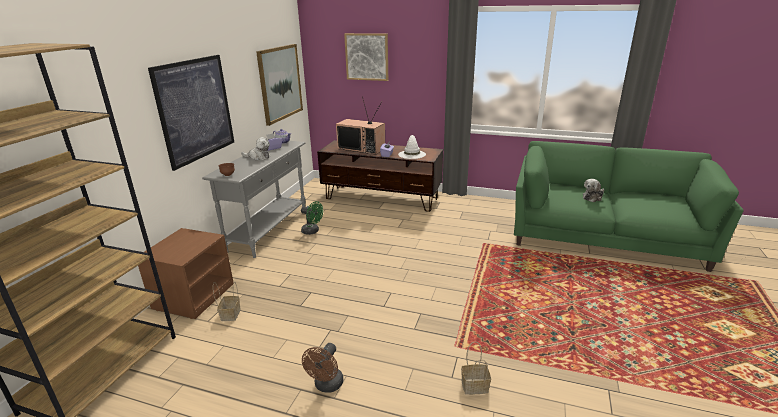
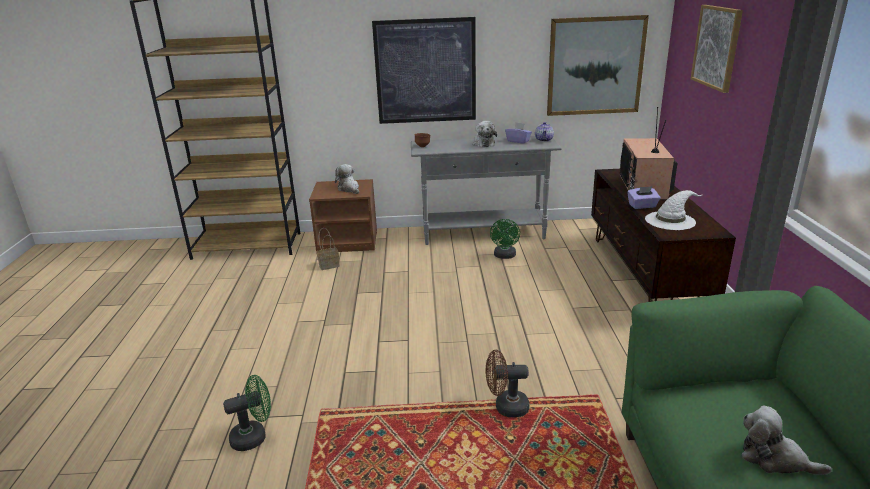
camera: 70 degrees right, 0 degrees up
(189, 242) = (349, 189): none -> plush toy
(327, 386) = (244, 341): brown fan -> brown fan (506, 407)
(474, 387) = (254, 436): basket -> green fan

